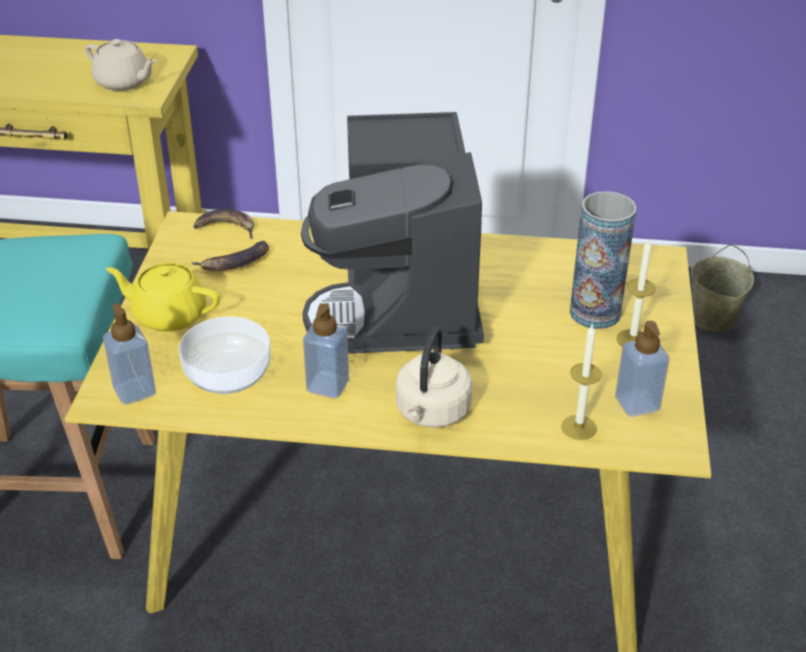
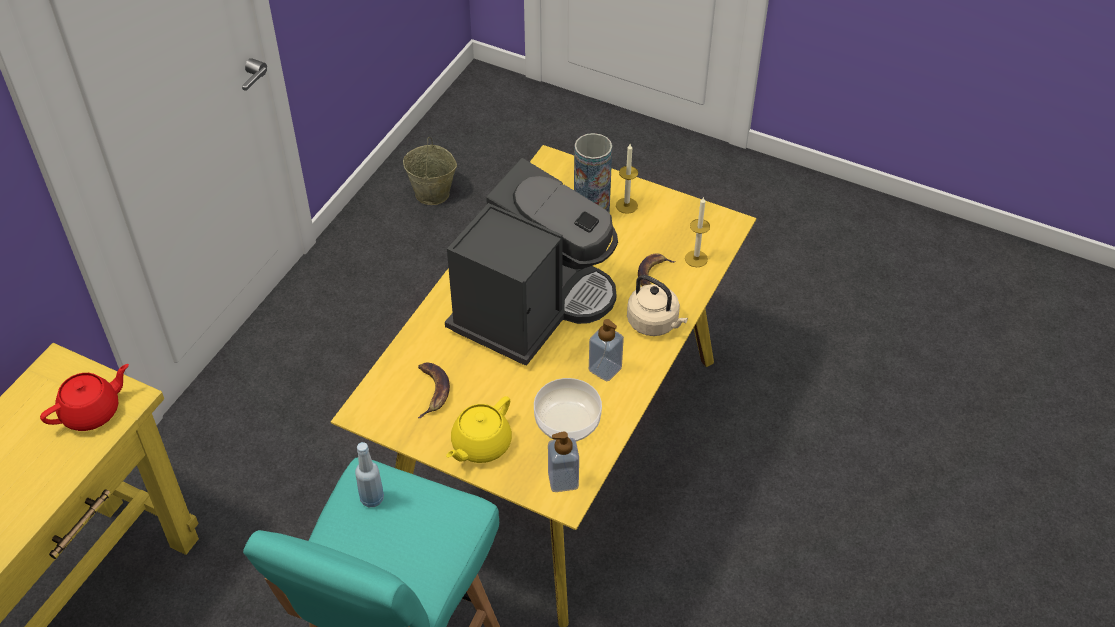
camera: 70 degrees left, 10 degrees up
(60, 252) = (372, 499): none -> blue bottle
(123, 82) = (92, 412): beige teapot -> red teapot
(225, 228) = (379, 387): banana -> banana (652, 273)
(402, 302) = (531, 305): coffee machine -> coffee machine turned 75 degrees counterclockwise
(637, 403) = (686, 225): soap dispenser -> none

